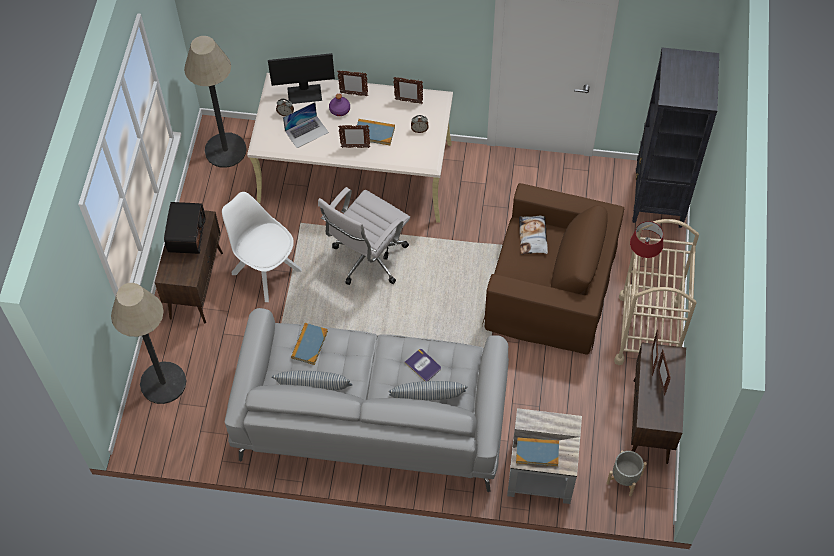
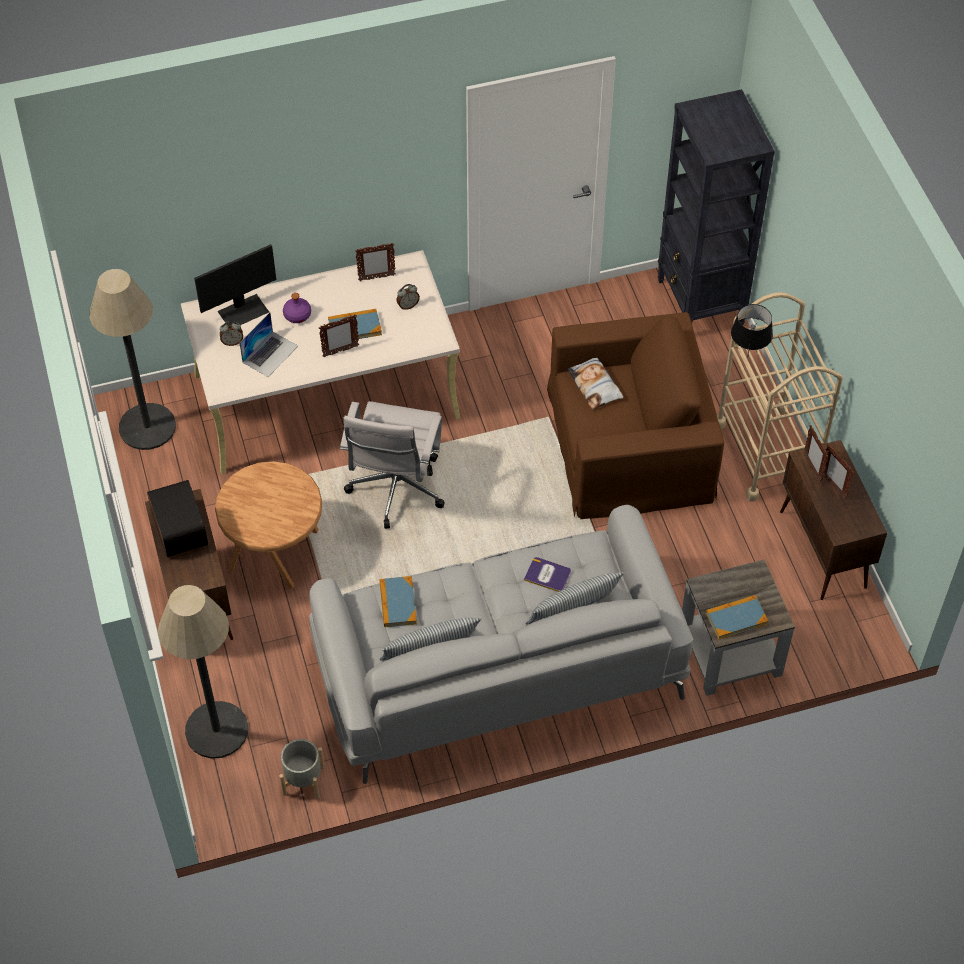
camera: 25 degrees left, 5 degrees down
(265, 270) = (275, 549): white chair -> brown side table
(353, 94) = (304, 292): picture frame -> none
(624, 479) = (828, 624): grey planter -> grey planter (304, 780)
(642, 259) = (747, 357): red table lamp -> black table lamp

